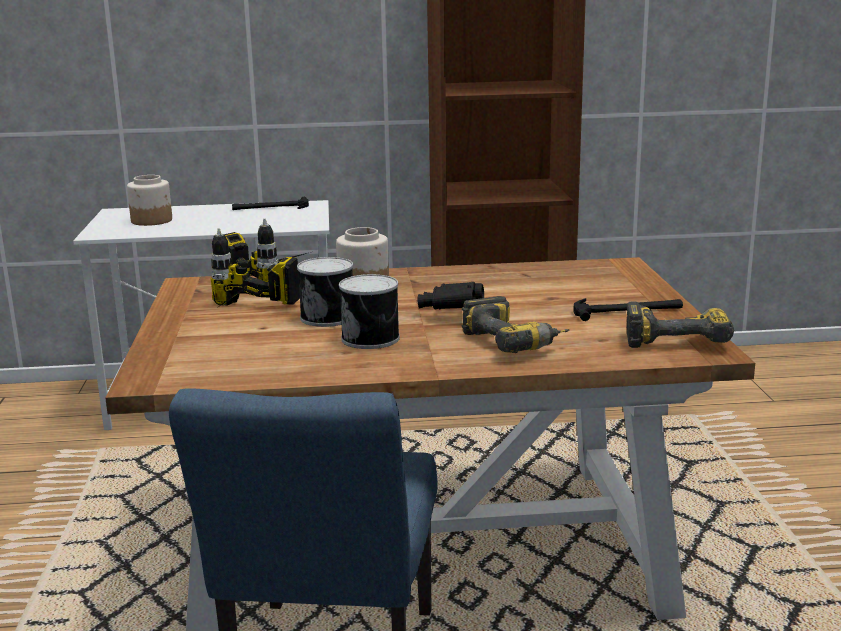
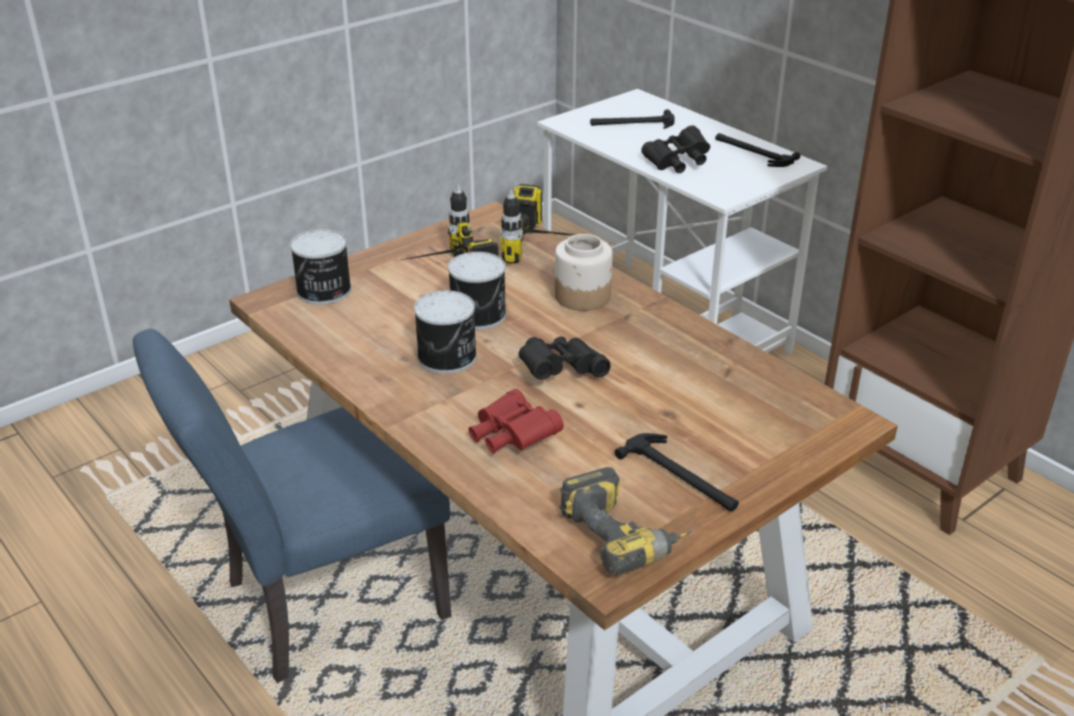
camera: 55 degrees right, 15 degrees up
(152, 220) = (632, 123): jar -> hammer
(178, 358) = (323, 291): none -> can
(239, 224) = (677, 163): none -> black binoculars
(516, 343) = (512, 438): power drill -> red binoculars

